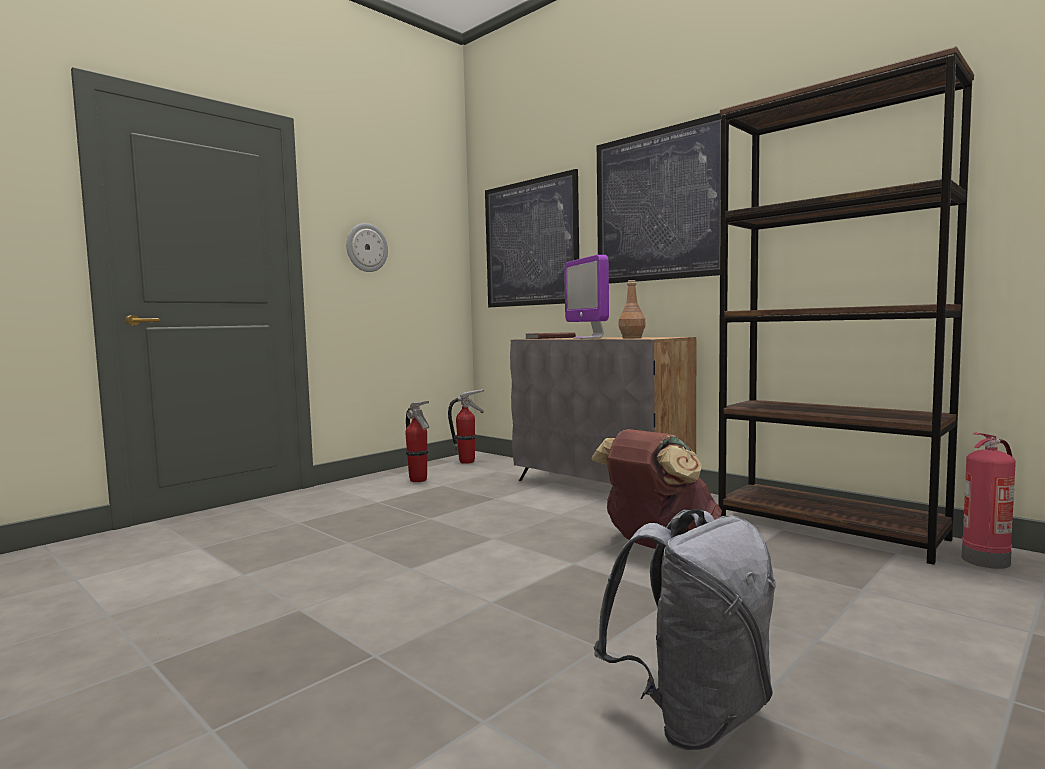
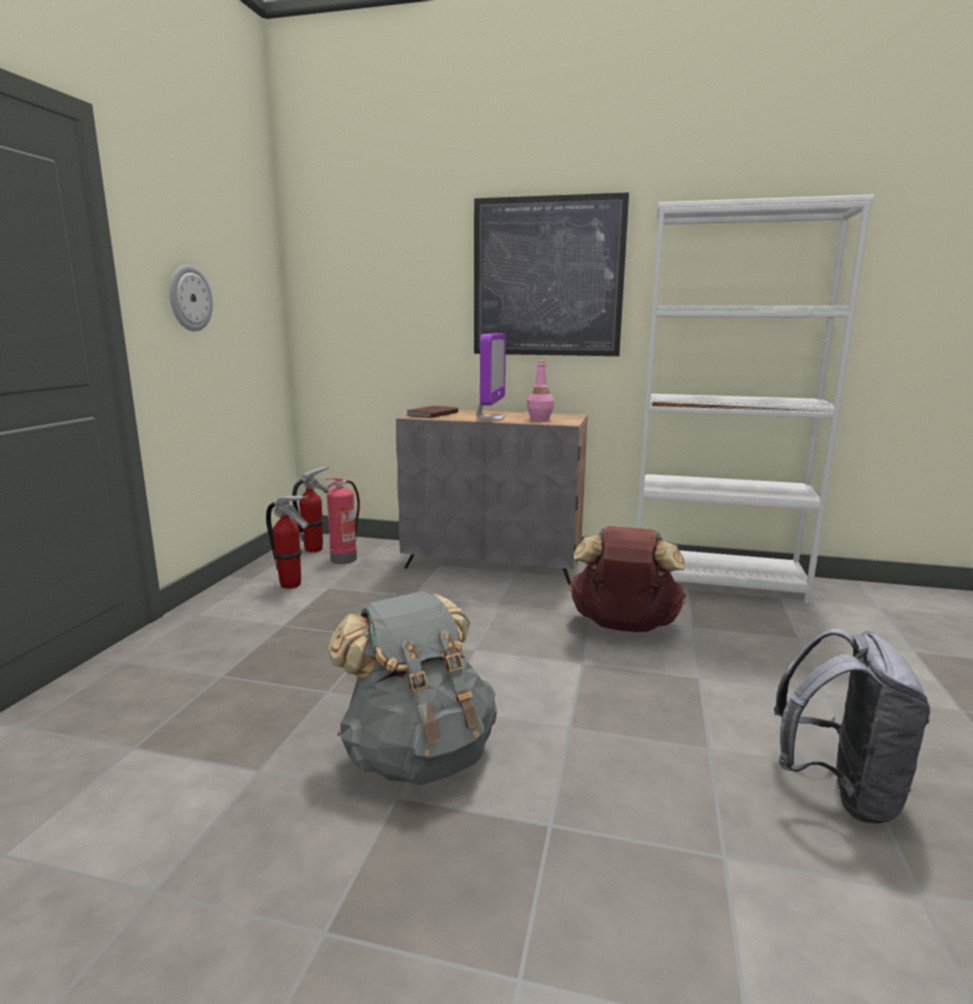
camera: 30 degrees left, 10 degrees up
(351, 590) = (418, 753): none -> grey backpack
(530, 243) = (380, 298): picture -> none
(588, 338) = (490, 418): monitor -> monitor turned 120 degrees counterclockwise
(632, 338) = (540, 419): brown bottle -> pink bottle
(829, 529) = (715, 582): brown bookcase -> white bookcase
(986, 560) = (831, 593): fire extinguisher -> fire extinguisher (344, 558)

